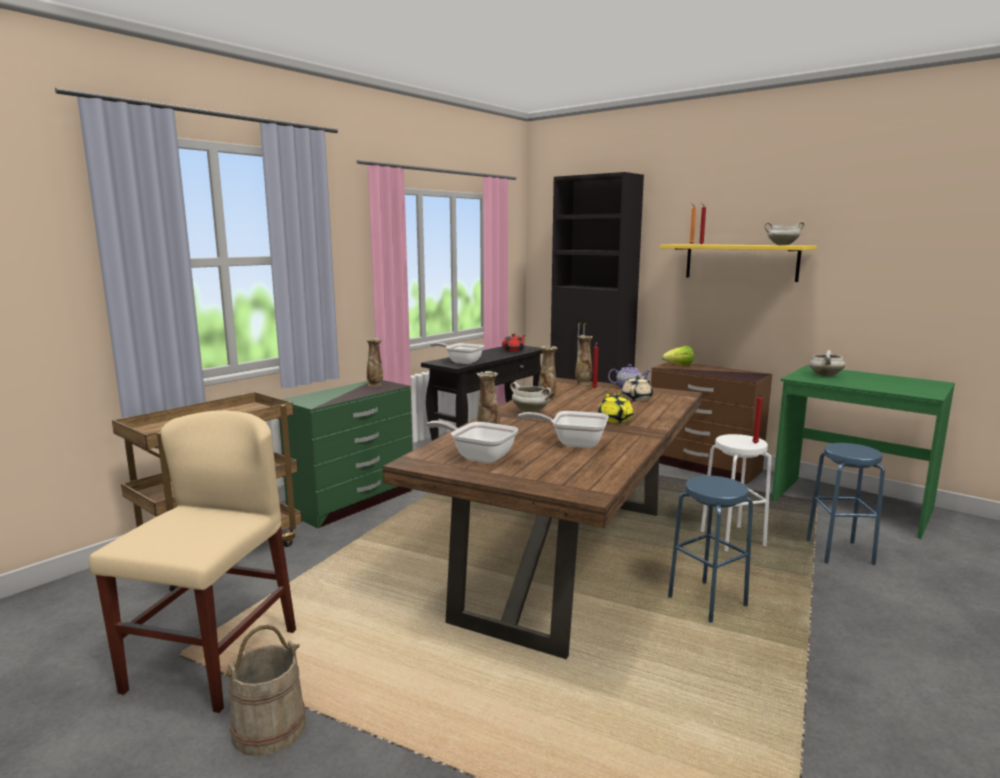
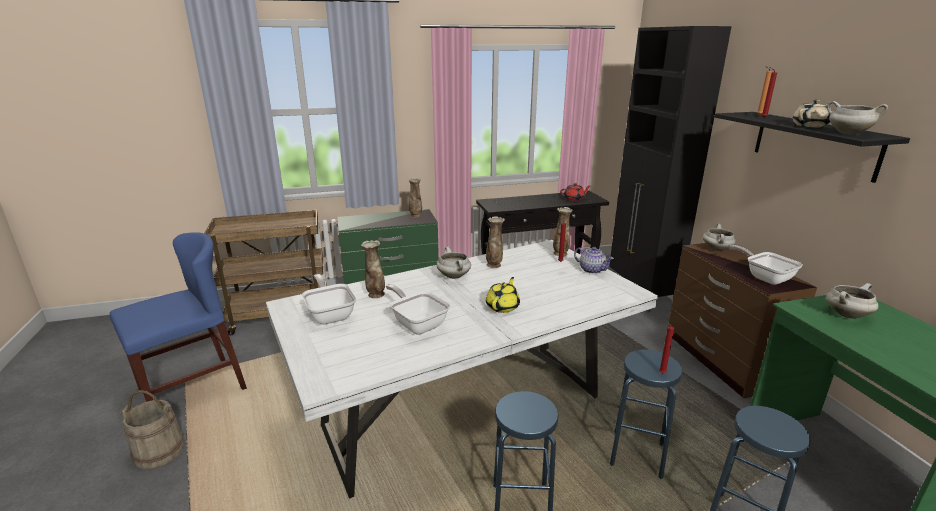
camera: 35 degrees right, 10 degrees up
(212, 660) = (192, 390): beige chair -> blue chair
(461, 362) = (506, 205): frying pan -> frying pan (765, 277)
(568, 560) = (465, 410): brown dining table -> white dining table
(637, 398) = (574, 285): beige teapot -> beige teapot (810, 126)
(678, 366) = (717, 249): lettuce -> white cooking pot
(732, 539) = (637, 455): white stool -> blue stool
(740, 262) = (814, 144): yellow shelf -> black shelf

